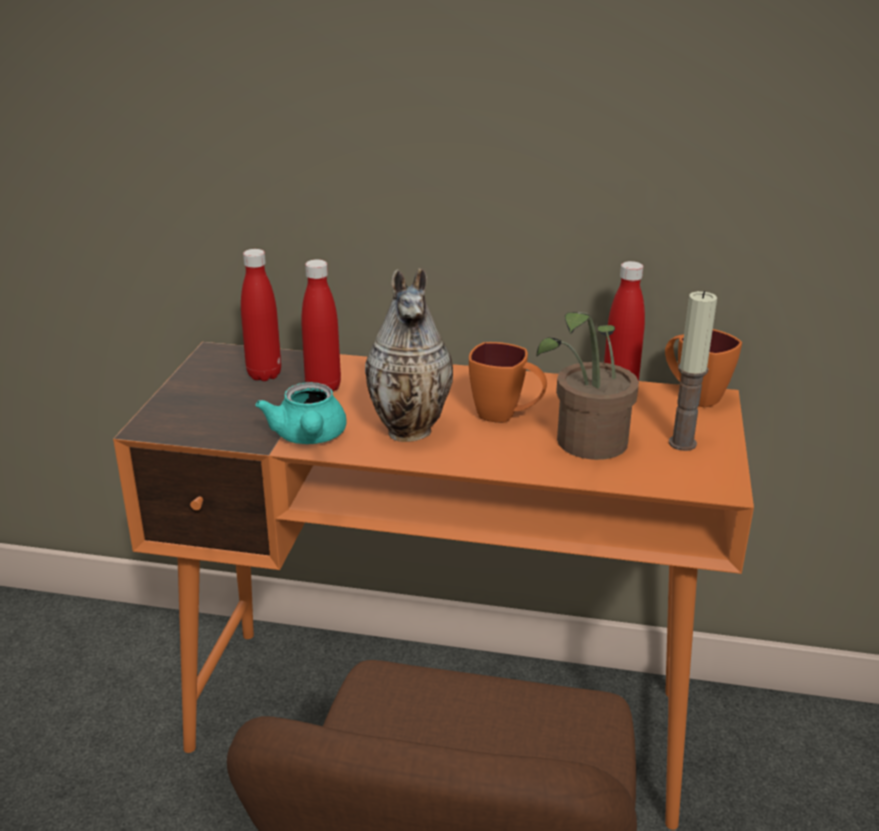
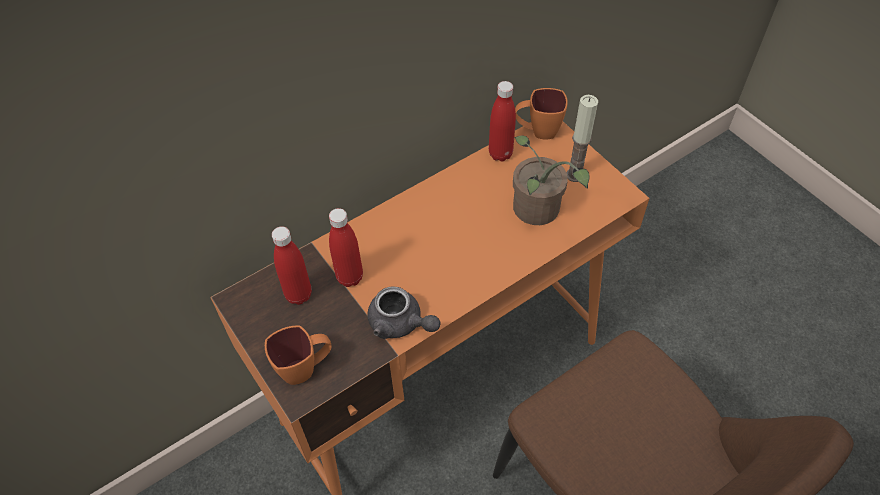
camera: 45 degrees left, 25 degrees up
(309, 438) = (400, 324): turquoise teapot -> grey teapot
(411, 430) = (444, 271): vase -> none
(506, 416) = (475, 220): orange mug -> orange mug (305, 368)

